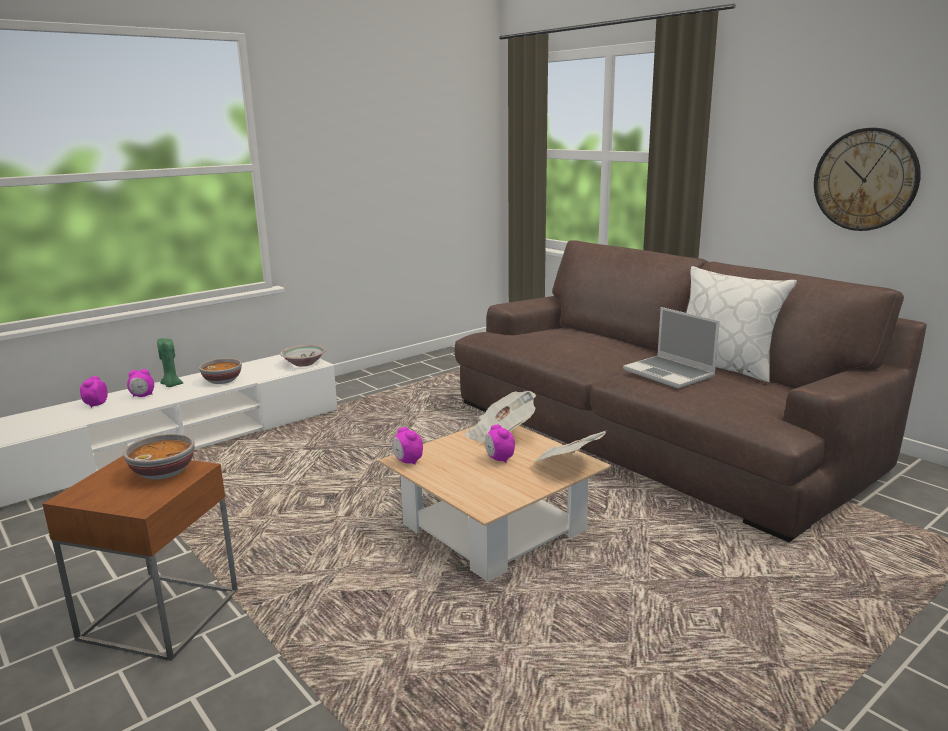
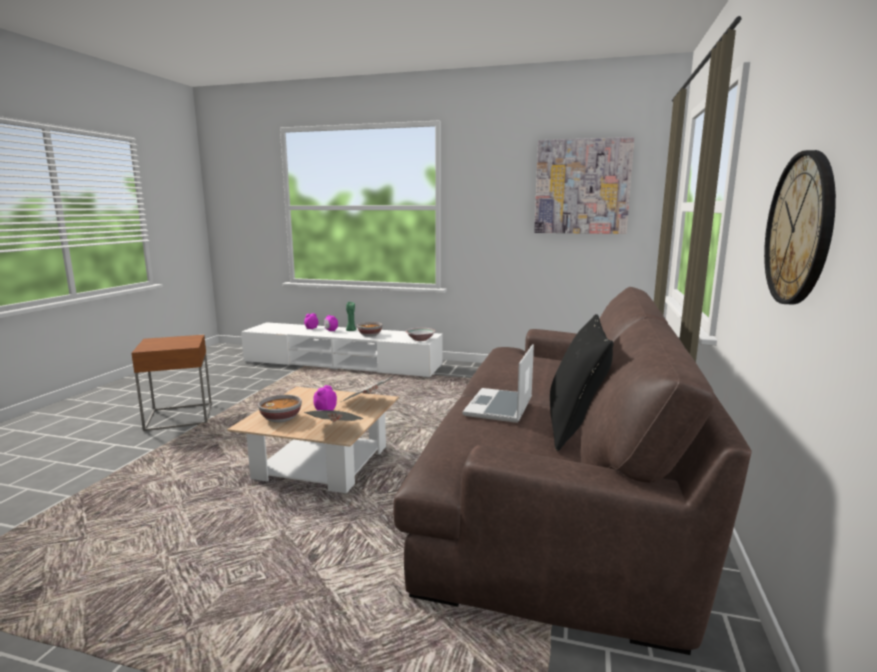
camera: 55 degrees right, 5 degrees down
(164, 472) = (183, 343): bowl -> bowl (281, 418)
(408, 461) = (299, 392): alarm clock -> none
(423, 132) = (582, 187): none -> picture
(724, 366) = (575, 426): white pillow -> black pillow

